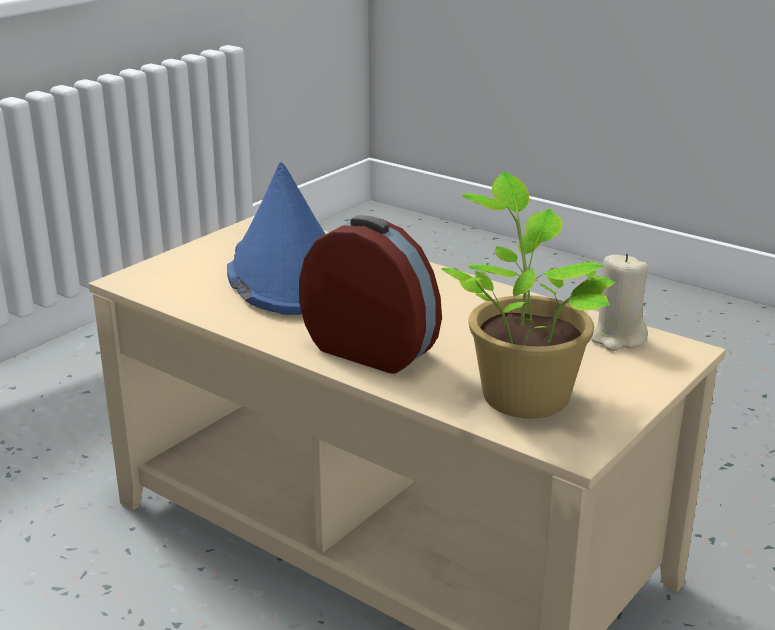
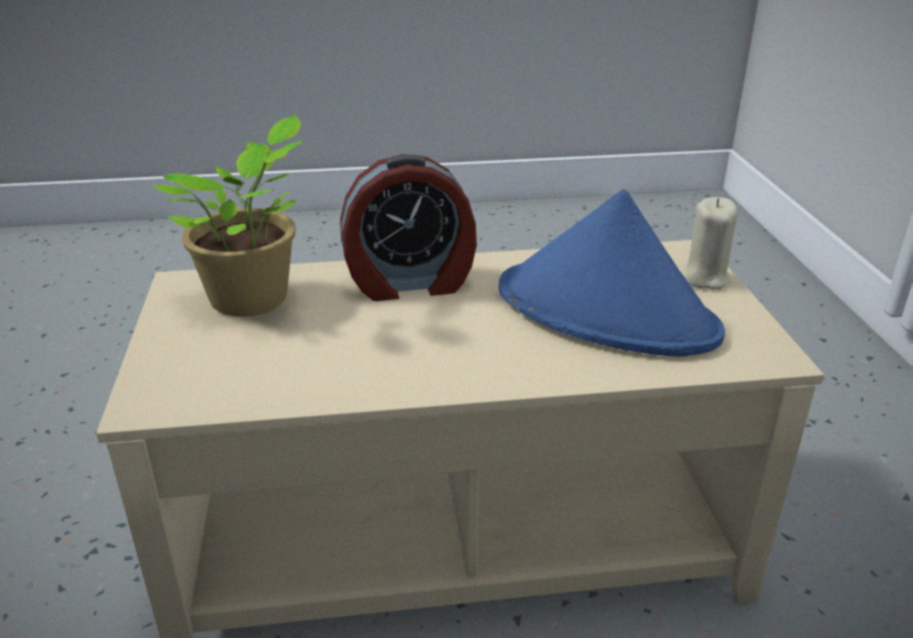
camera: 135 degrees right, 5 degrees up
(617, 338) = (220, 388): beige candle -> beige candle (704, 278)

